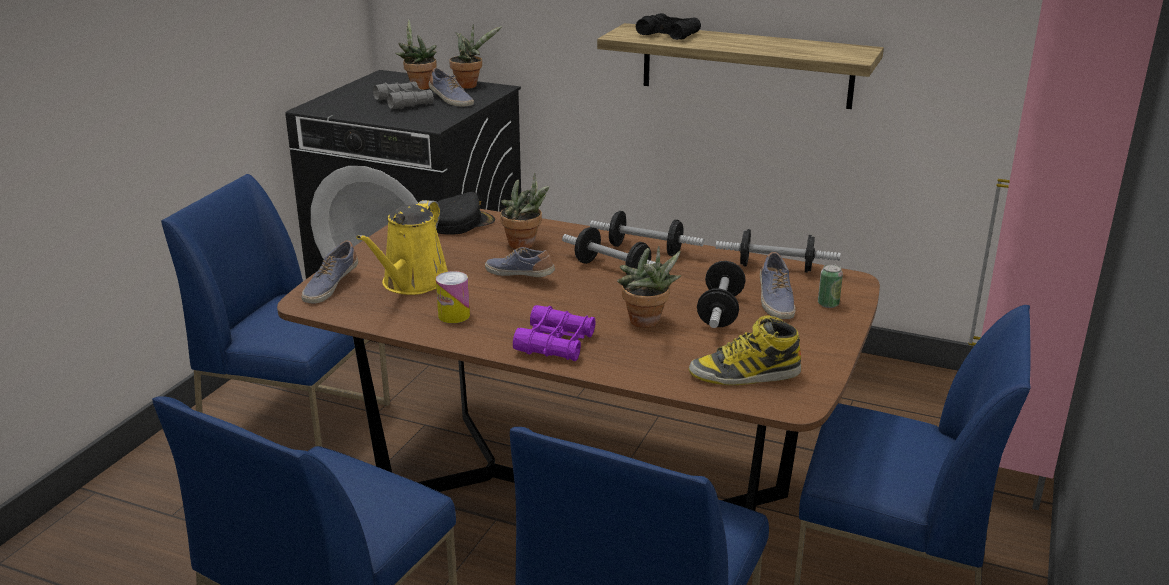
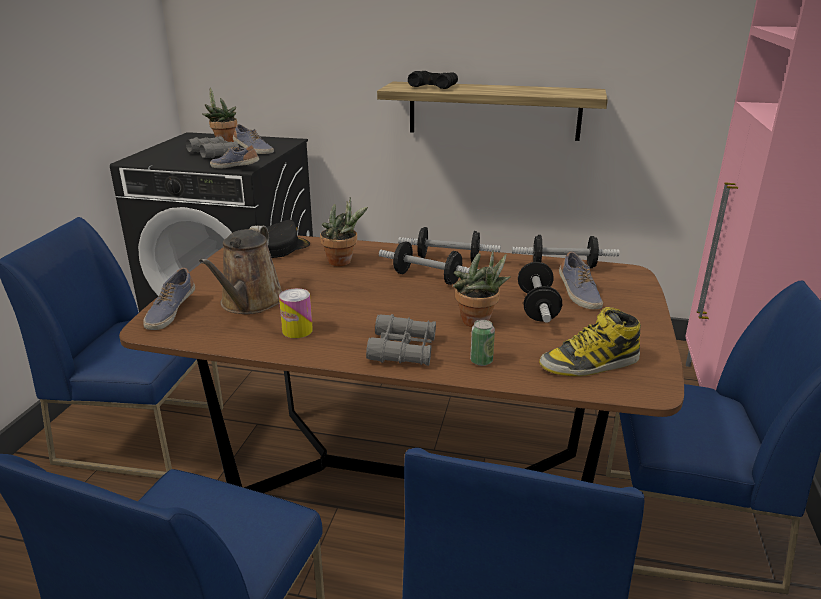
camera: 10 degrees left, 0 degrees up
(412, 283) = (250, 303): yellow watering can -> brown watering can
(470, 85) = (266, 139): potted plant -> none
(520, 275) = (348, 288): shoe -> shoe (235, 168)
(555, 343) = (403, 349): purple binoculars -> grey binoculars
(828, 304) = (623, 293): can -> can (481, 361)

